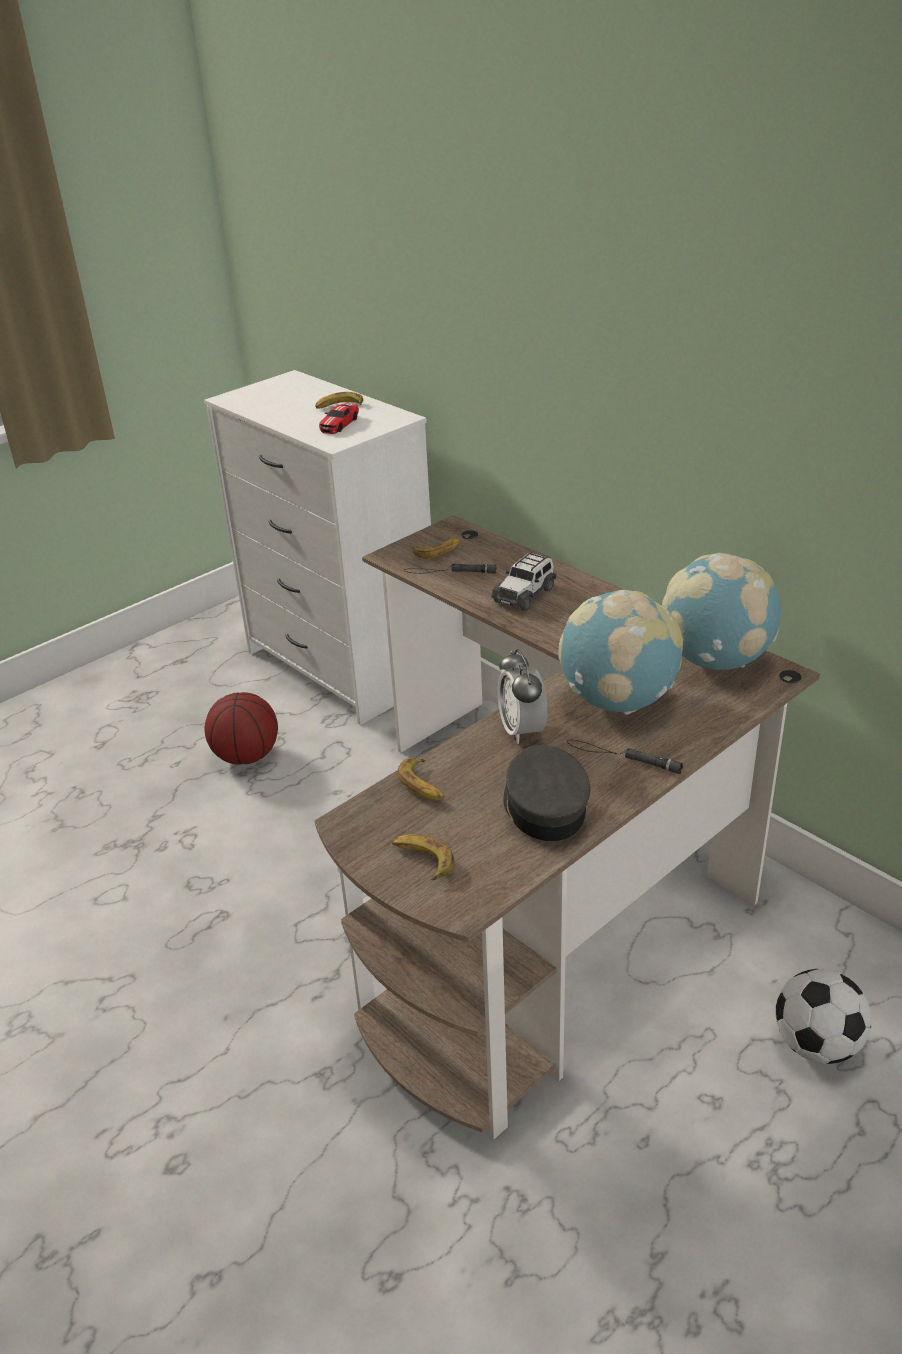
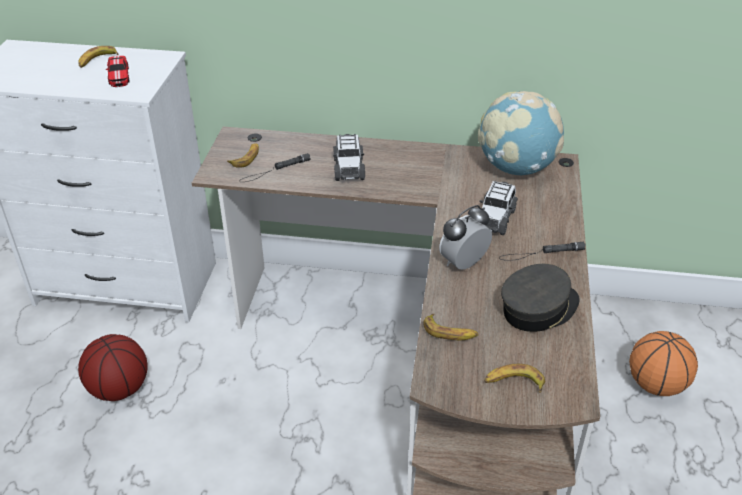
camera: 40 degrees left, 5 degrees up
(522, 730) = (463, 264): alarm clock -> alarm clock turned 105 degrees clockwise
(543, 807) = (538, 309): grey cap -> grey cap turned 105 degrees clockwise
(618, 701) = (495, 218): globe -> toy car
(817, 1045) = (656, 385): football -> basketball

